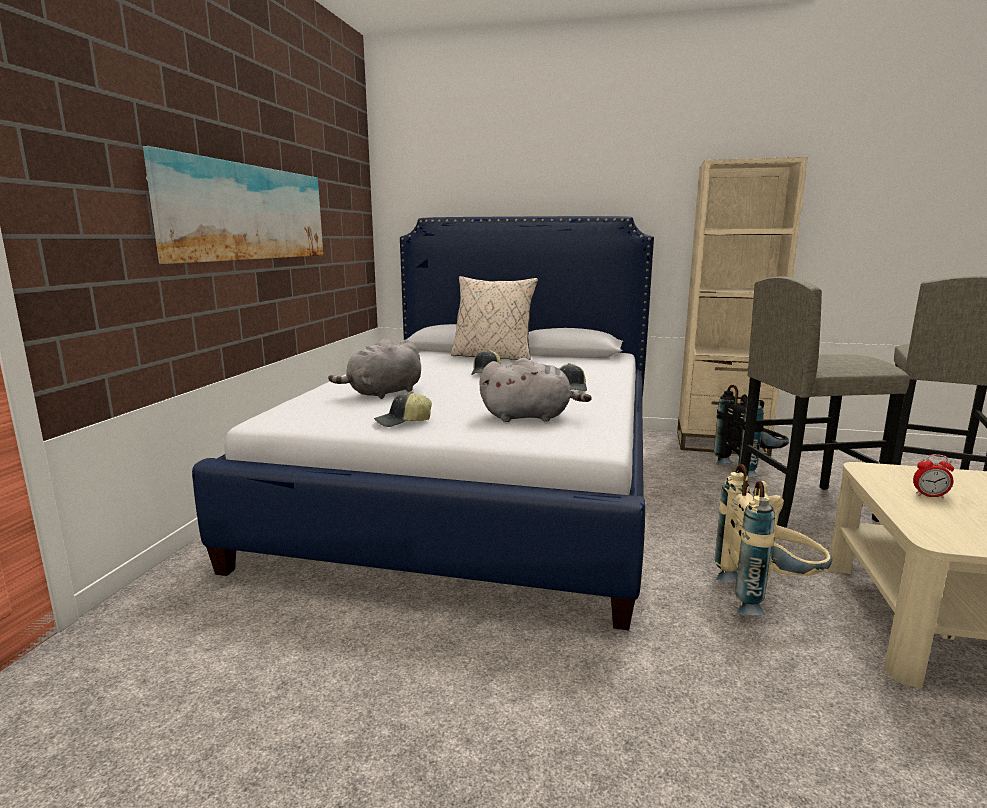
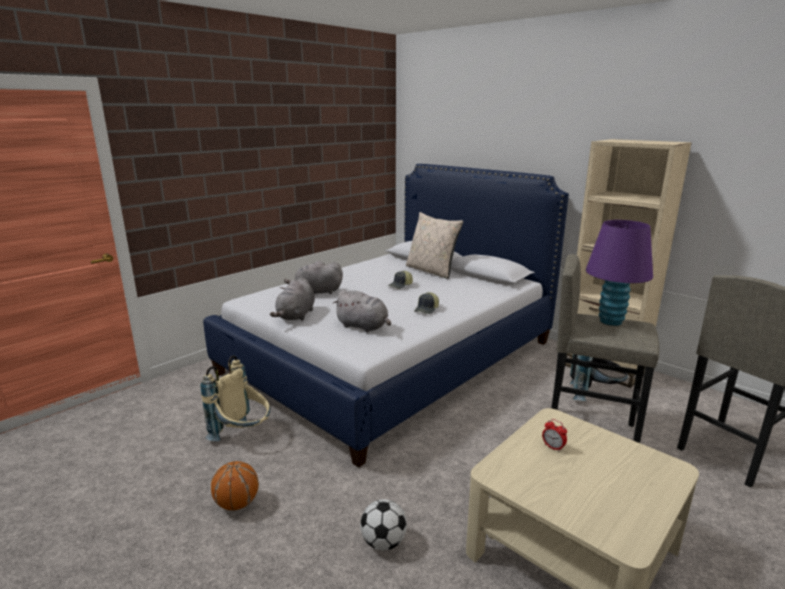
camera: 30 degrees right, 5 degrees up
(247, 212) = (274, 174): picture -> none
(403, 422) = (296, 316): cap -> grey plush toy
(521, 764) = (237, 504): none -> basketball
(767, 597) = (463, 480): beige backpack -> beige backpack (243, 436)
(799, 715) = (383, 542): none -> football
(825, 355) = (610, 321): none -> purple table lamp

